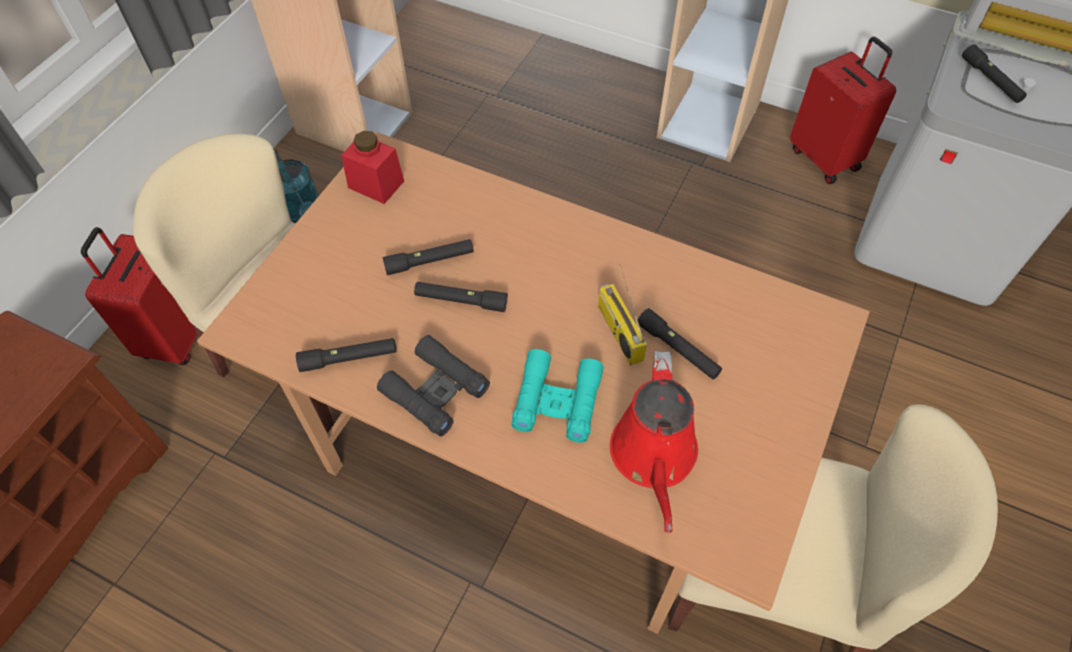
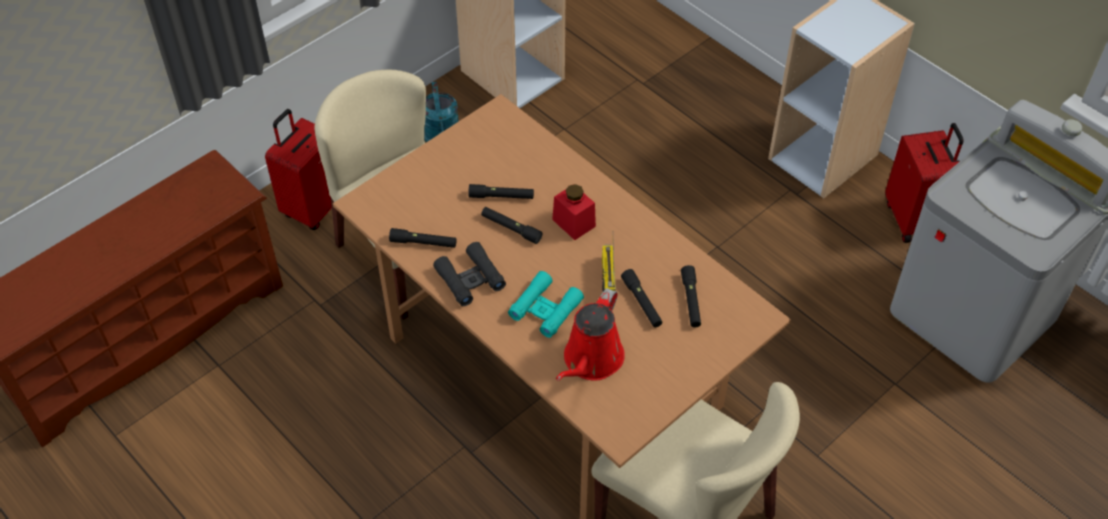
camera: 20 degrees right, 5 degrees down
(376, 184) = (487, 133): red jar -> red jar (574, 223)
(991, 80) = (994, 185): black flashlight -> black flashlight (691, 300)

